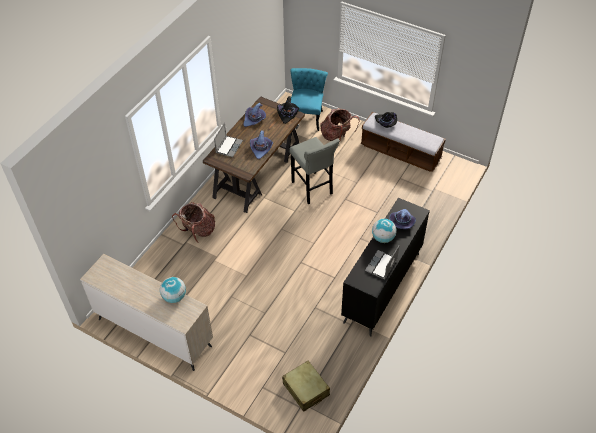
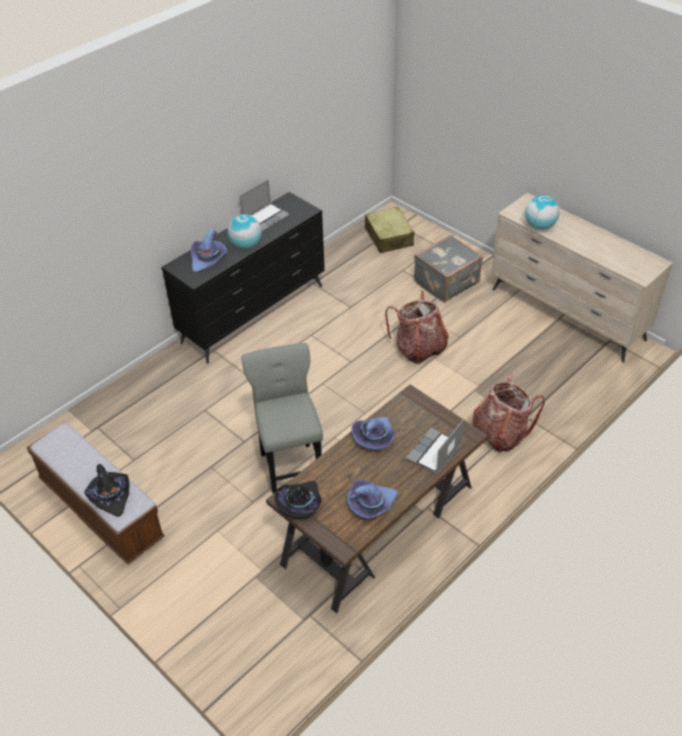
camera: 165 degrees left, 5 degrees down
(247, 346) = (447, 283): none -> grey suitcase
(306, 116) = (237, 641): turquoise chair -> none
(337, 136) = (198, 573): backpack -> backpack (418, 348)

